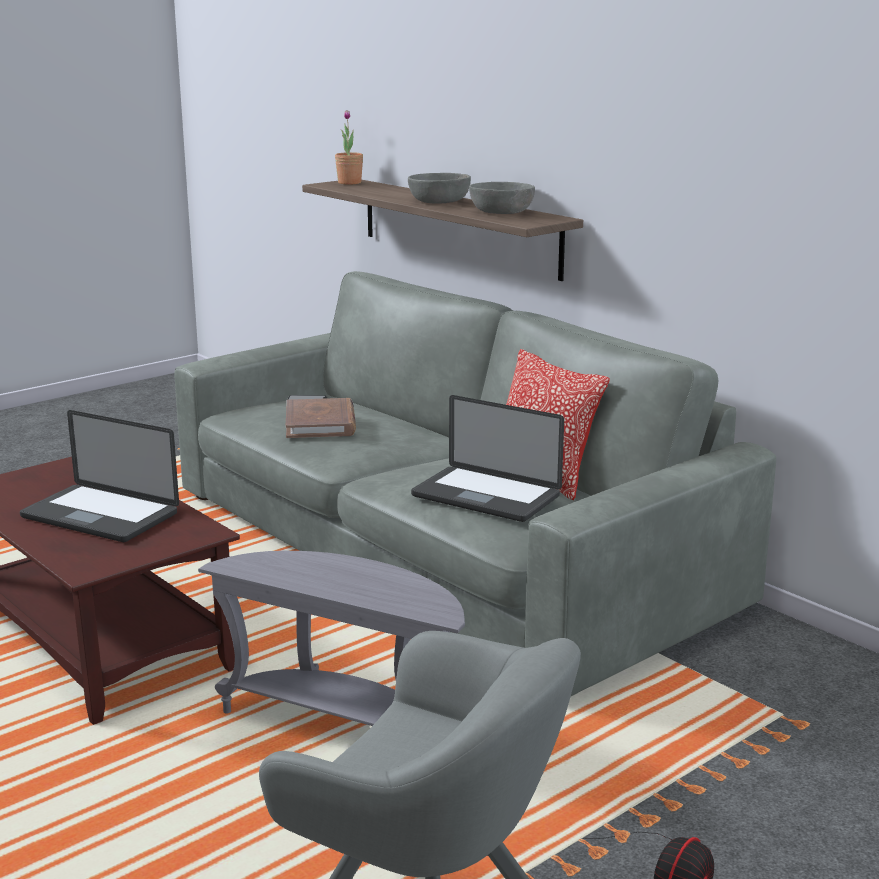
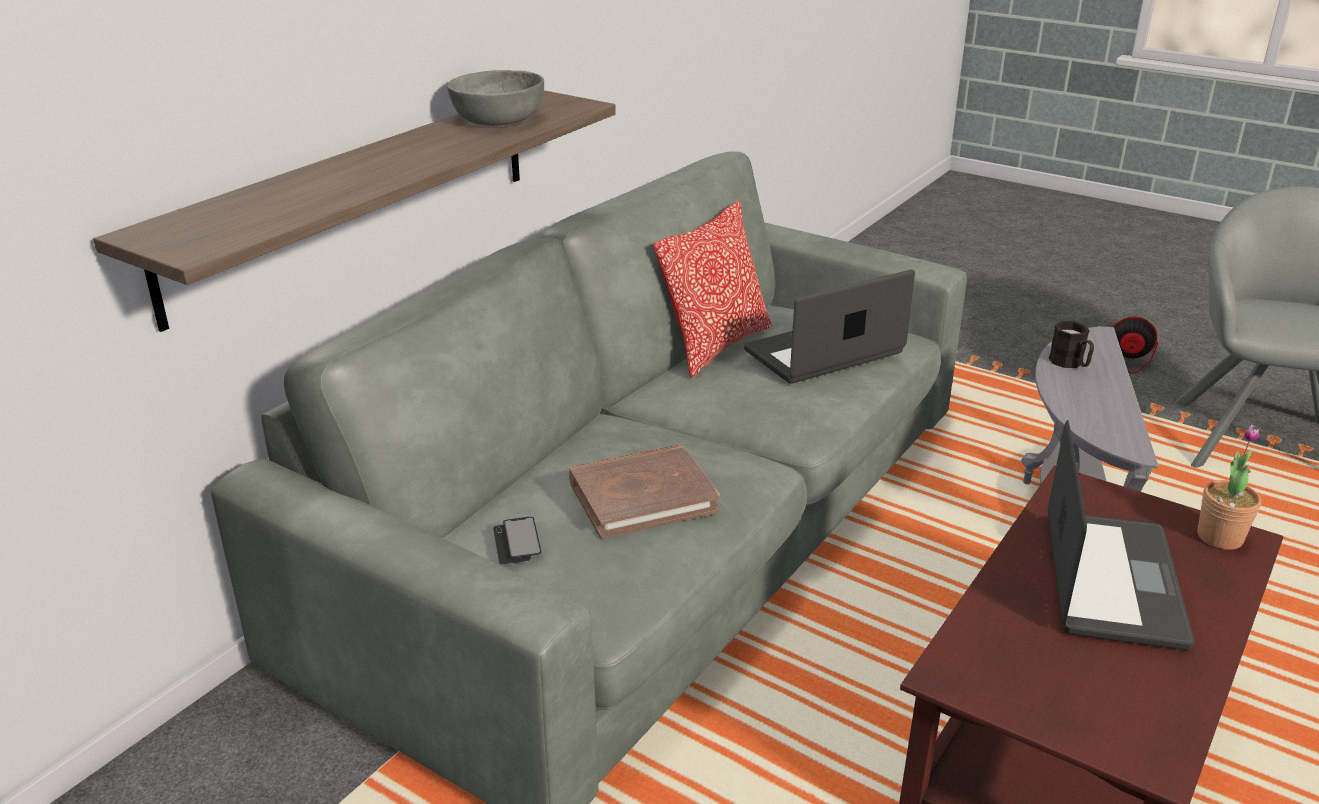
camera: 105 degrees left, 10 degrees up
(349, 183) = (173, 232): potted plant -> potted plant (1219, 537)
(388, 581) = (1070, 363): none -> black mug
(438, 201) = (411, 154): grey bowl -> none
(485, 496) = (824, 352): laptop -> laptop turned 135 degrees counterclockwise

